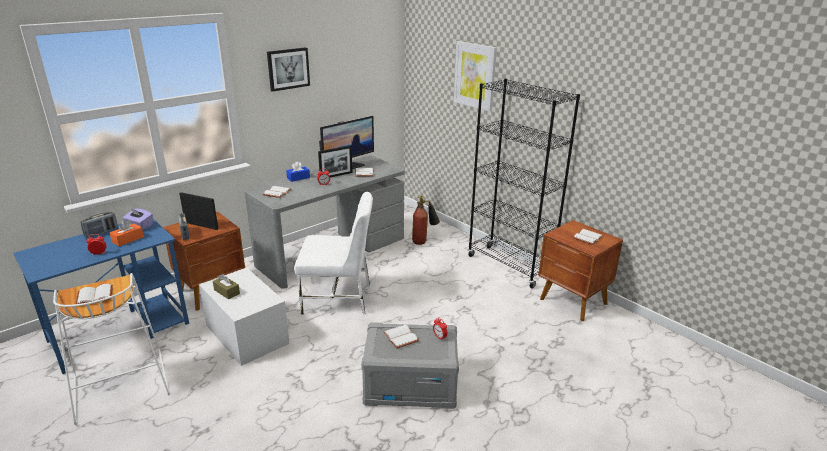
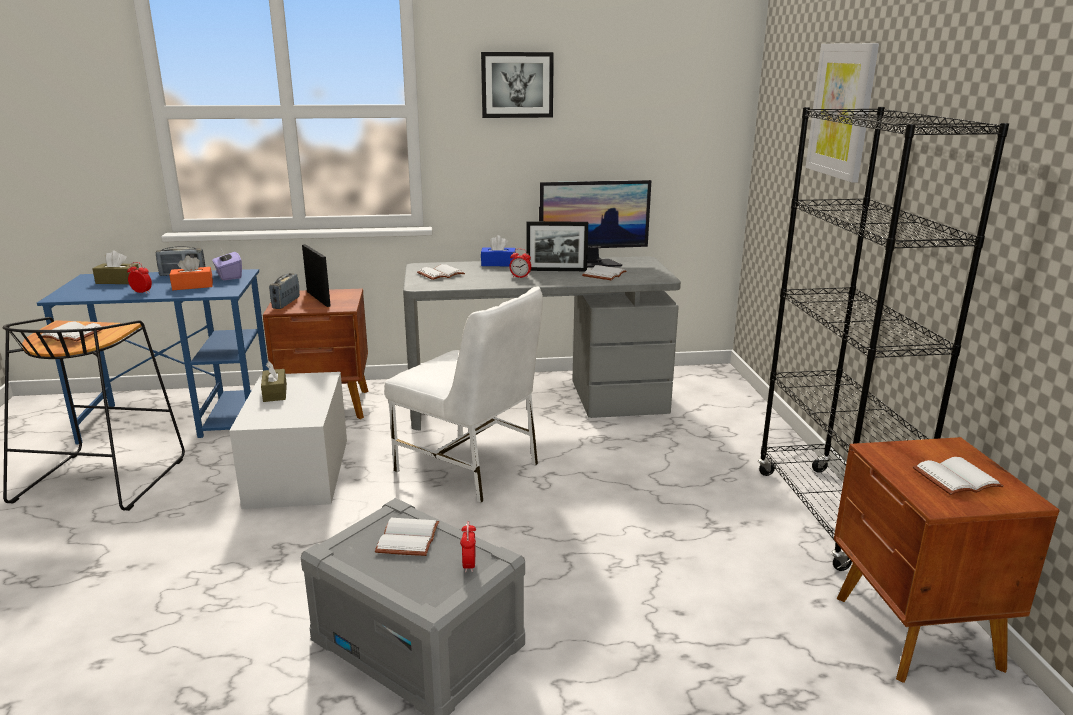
camera: 35 degrees right, 5 degrees down
(60, 250) = (118, 281): none -> brown tissue box
(120, 385) = (101, 478): white stool -> black stool
(424, 240) = (704, 426): fire extinguisher -> none

